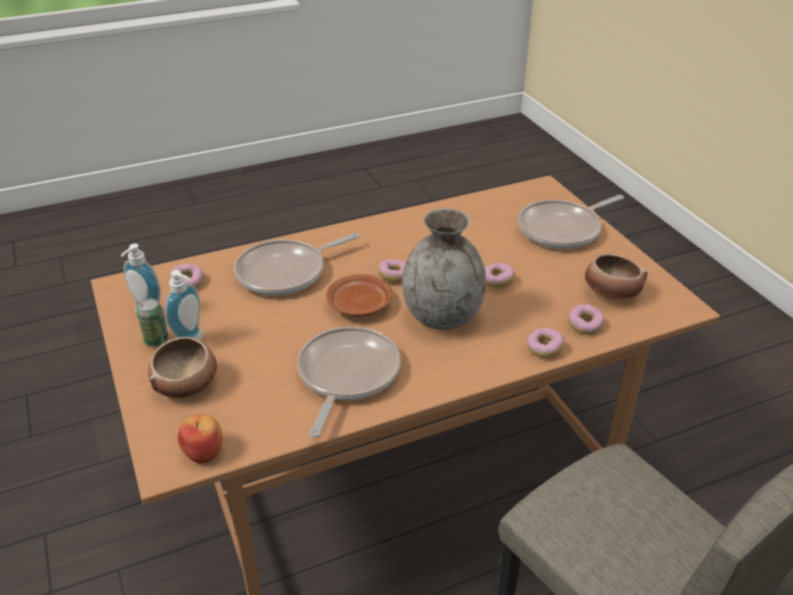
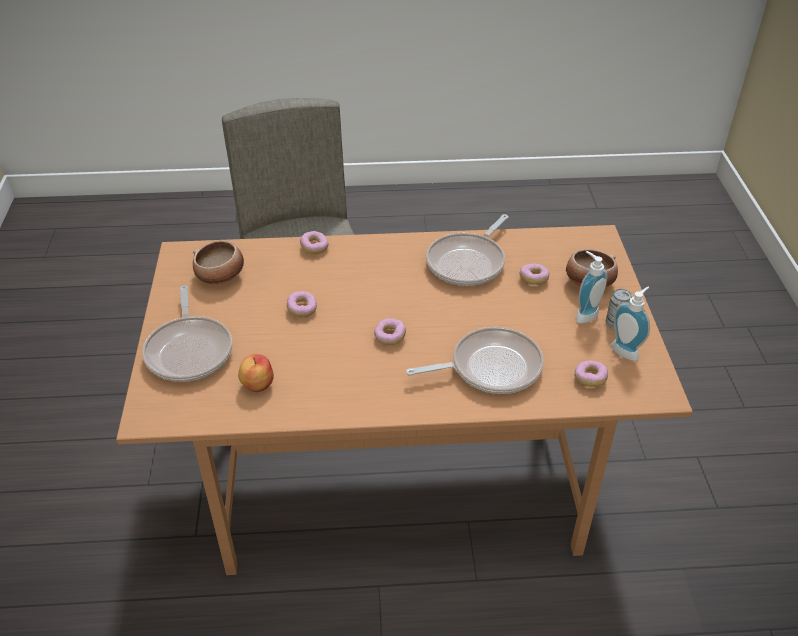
camera: 160 degrees left, 5 degrees up
(204, 451) = (576, 238): apple -> apple (257, 384)
(359, 305) = (435, 315): brown plate -> none
(443, 316) = (371, 289): grey vase -> none
(563, 229) = (189, 350): frying pan -> frying pan turned 90 degrees clockwise
(584, 325) = (269, 256): donut -> donut (533, 279)

